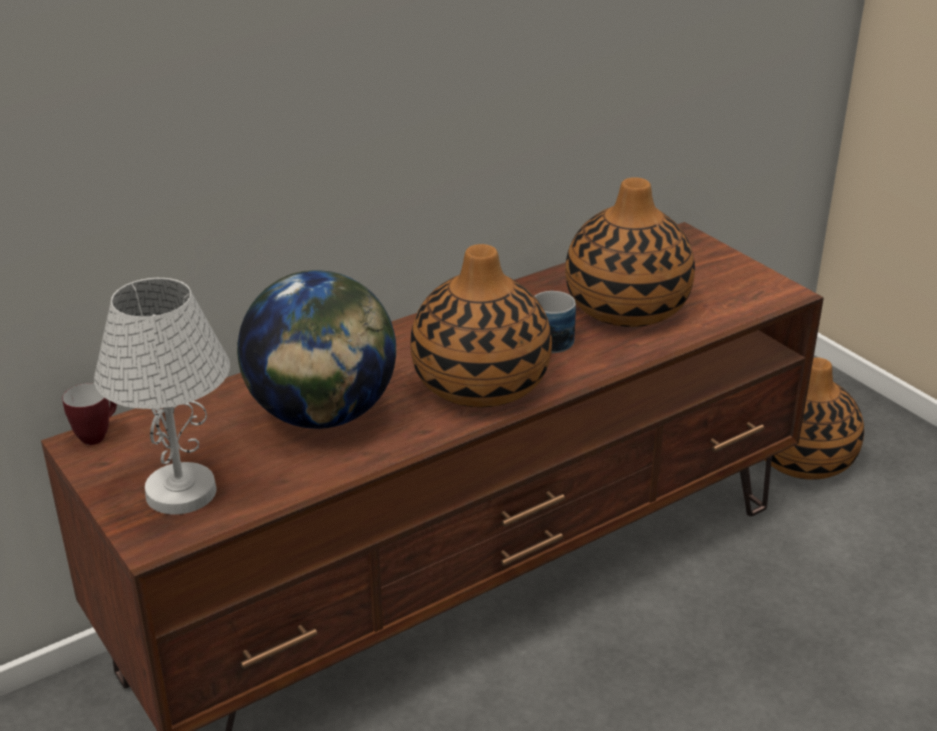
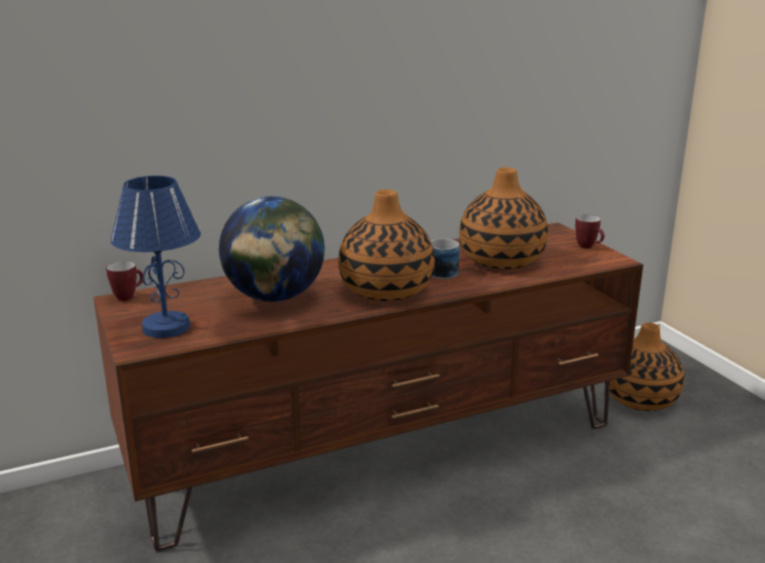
camera: 10 degrees right, 10 degrees down
(182, 492) = (166, 327): white table lamp -> blue table lamp
(741, 270) = (588, 247): none -> mug

